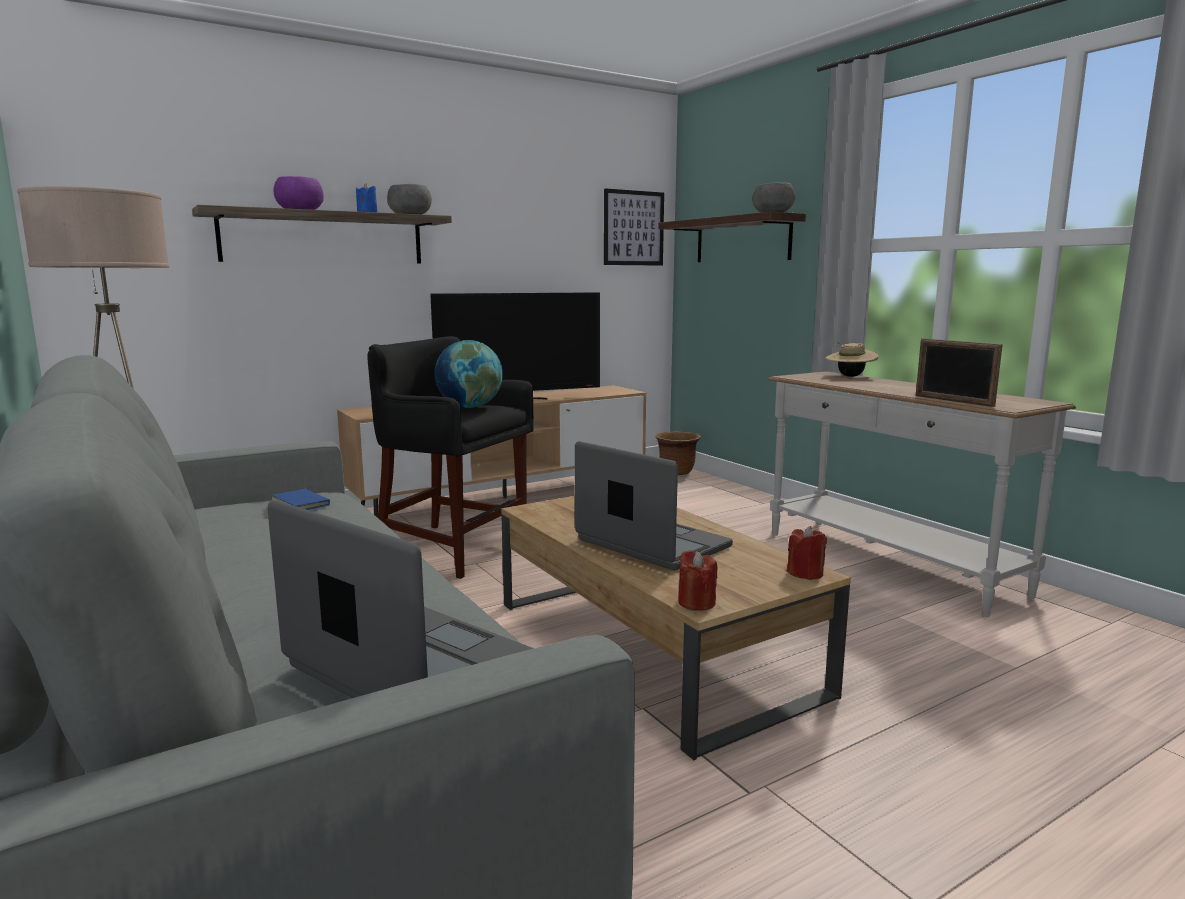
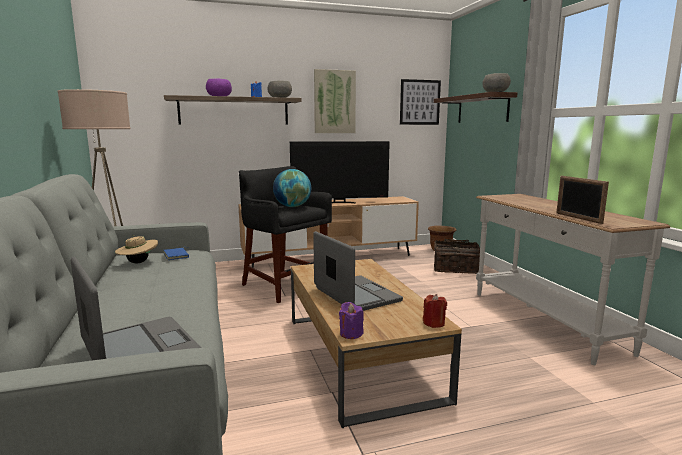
camera: 15 degrees right, 0 degrees up
(499, 225) = (334, 102): none -> picture
(696, 603) = (351, 334): red candle -> purple candle
(716, 499) = (455, 269): none -> basket
(849, 376) = (530, 197): beige hat -> beige hat (138, 262)

